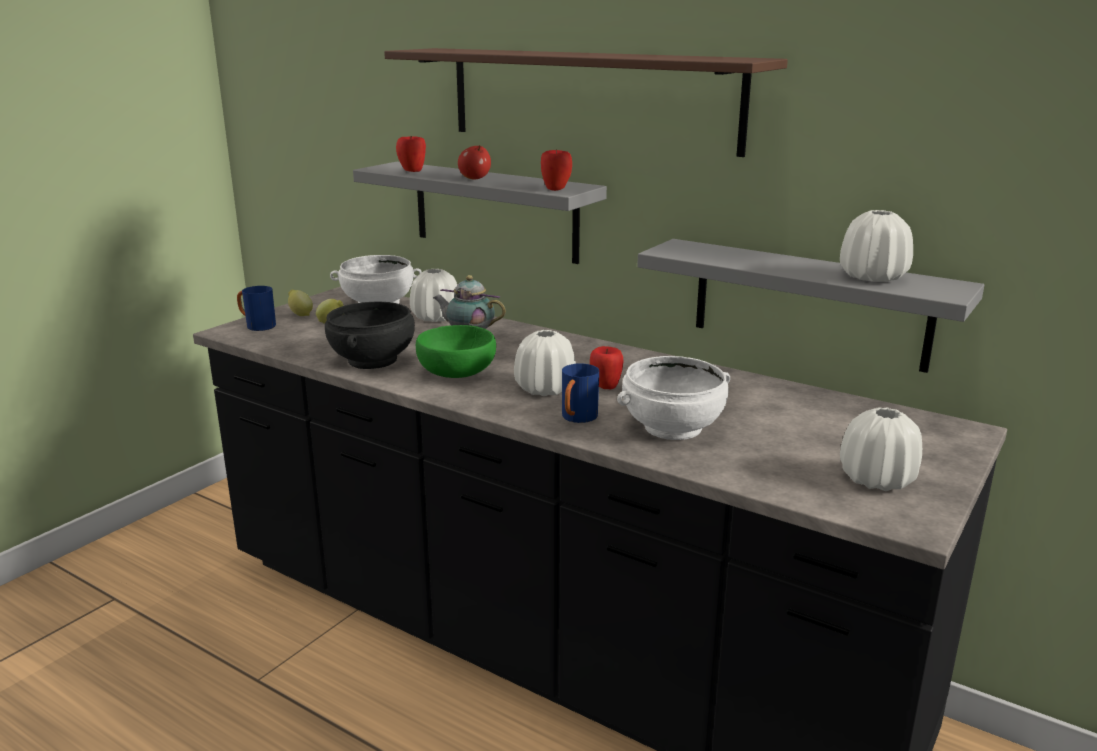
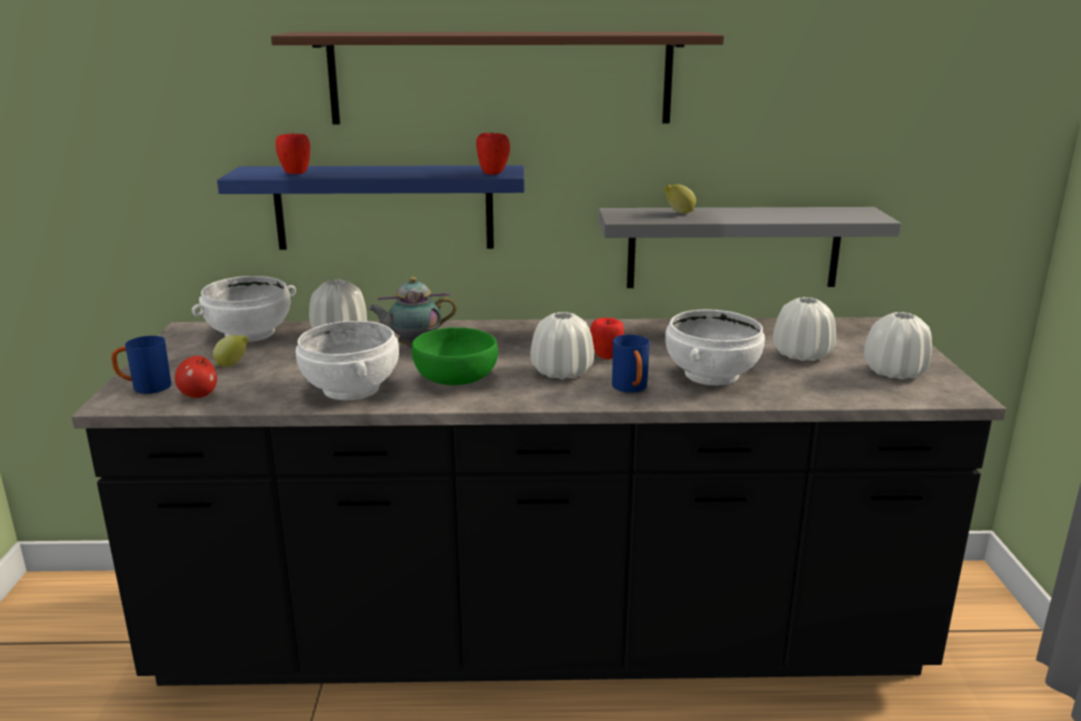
camera: 35 degrees left, 0 degrees up
(300, 314) = (177, 364): lemon -> lemon (678, 213)
(373, 360) = (352, 389): black bowl -> white bowl
(474, 178) = (385, 173): apple -> apple (199, 395)
(495, 211) = (384, 207): grey shelf -> blue shelf
(872, 277) = (806, 214): white vase -> white vase (801, 355)

